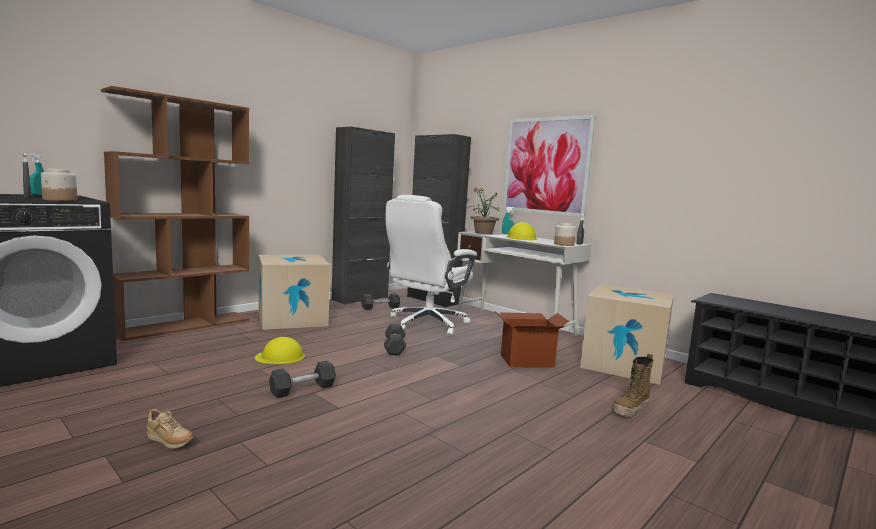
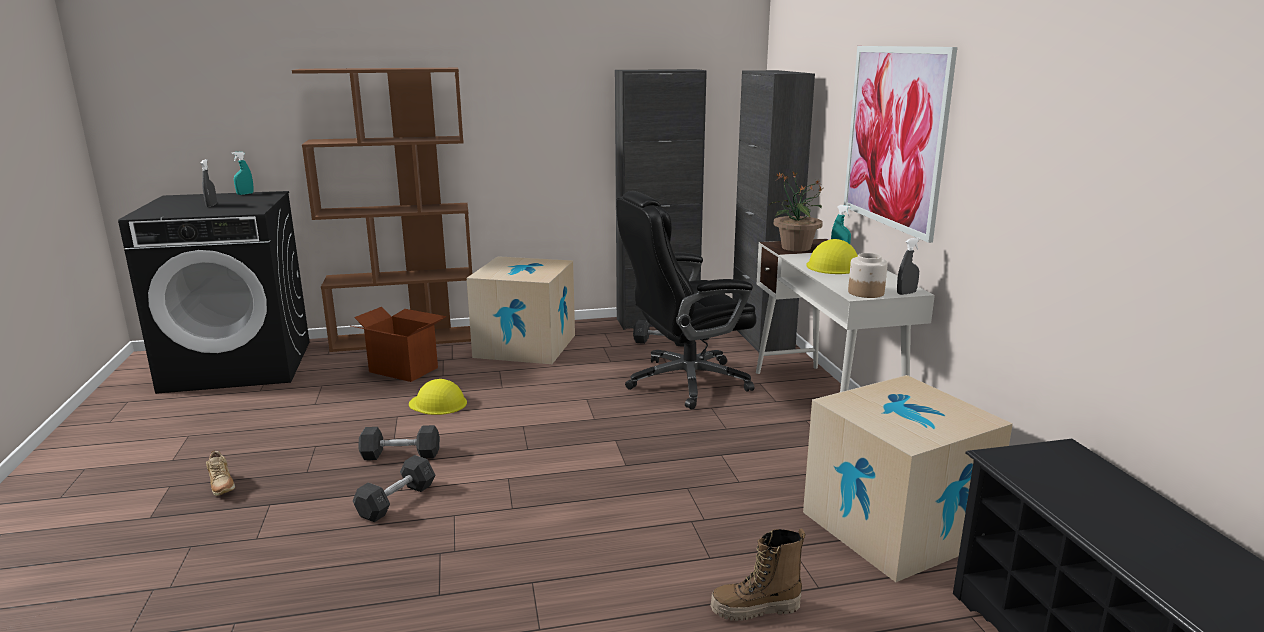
camera: 35 degrees right, 10 degrees up
(60, 200) = (226, 210): jar -> none
(394, 347) = (582, 415): grey dumbbell -> grey dumbbell (396, 501)
(426, 324) = (685, 382): white office chair -> black office chair
(526, 361) = (733, 479): cardboard box -> cardboard box (404, 369)

